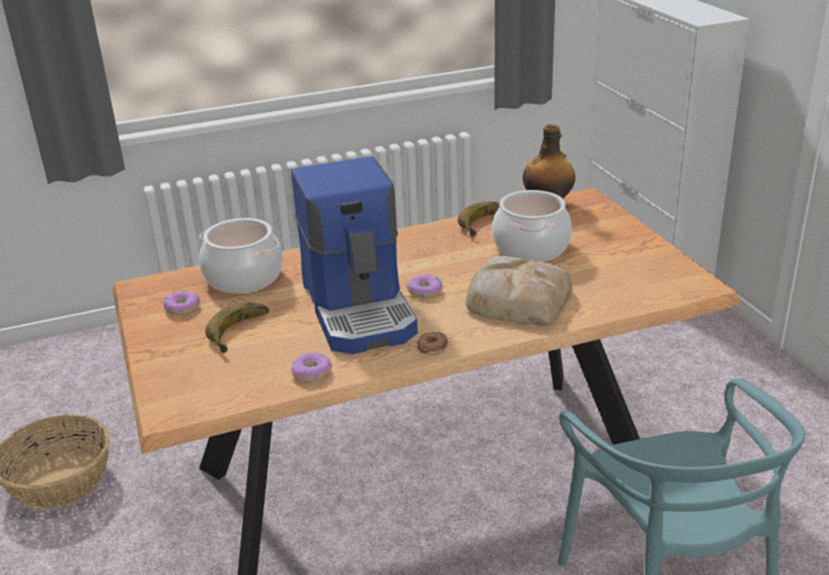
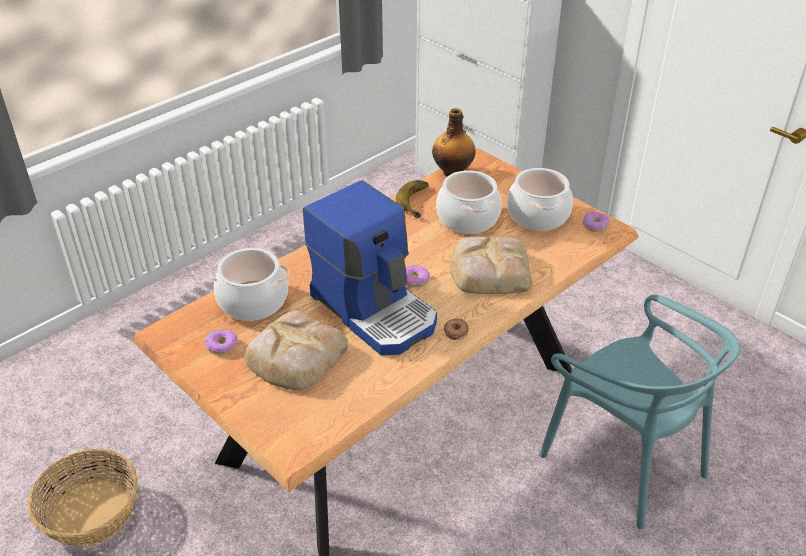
camera: 25 degrees left, 10 degrees up
(243, 332) = (294, 356): banana -> bread
(311, 372) = (380, 380): donut -> donut (595, 225)
(617, 258) = (537, 215): none -> cooking pot

